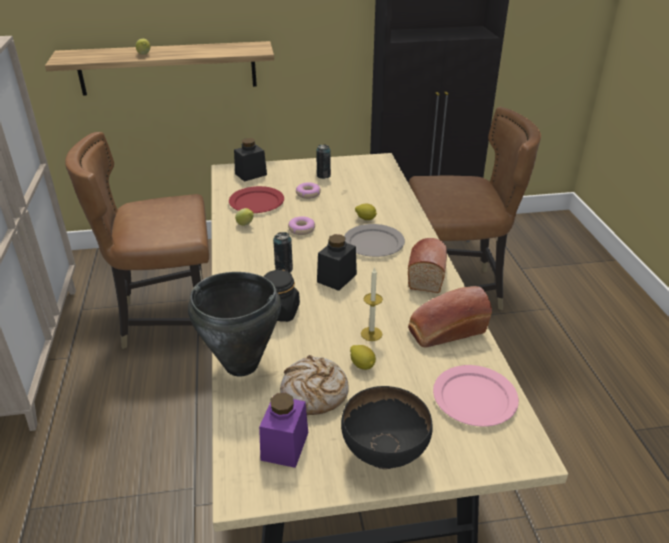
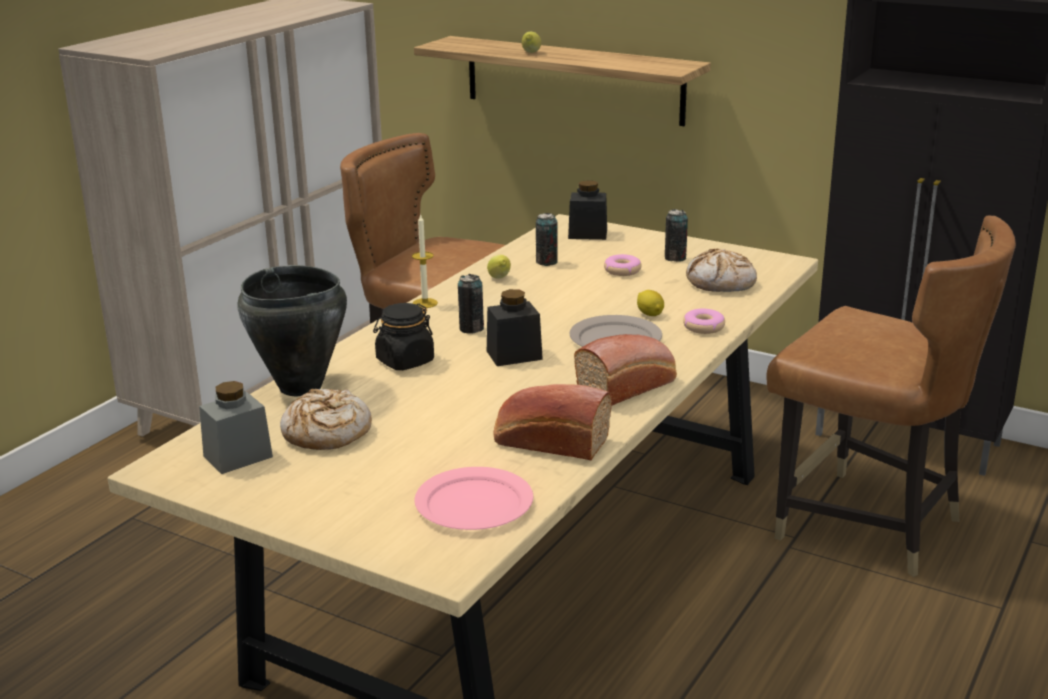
camera: 40 degrees right, 10 degrees down
(256, 203) = (546, 262): red plate -> can
(285, 446) = (238, 456): purple jar -> grey jar
(301, 229) = (554, 301): donut -> donut (703, 327)
(362, 365) = (409, 432): lemon -> none
(370, 184) = (721, 283): none -> bread
(371, 334) = (464, 412): candle -> candle (425, 303)
(383, 454) = (308, 501): black bowl -> none

